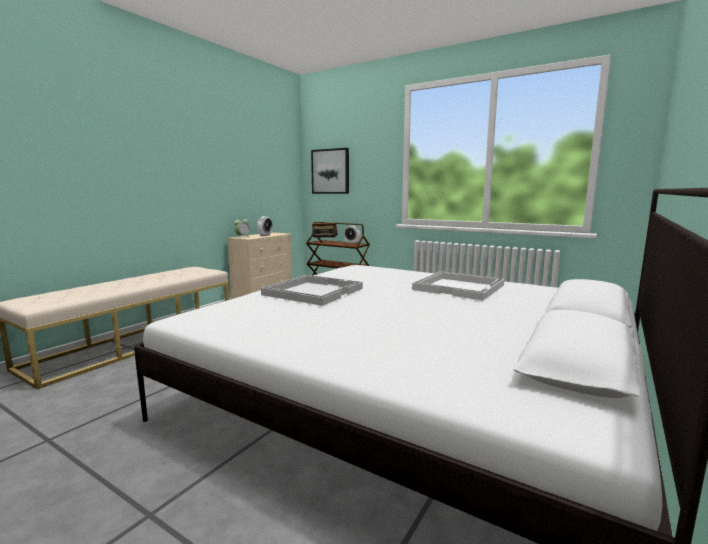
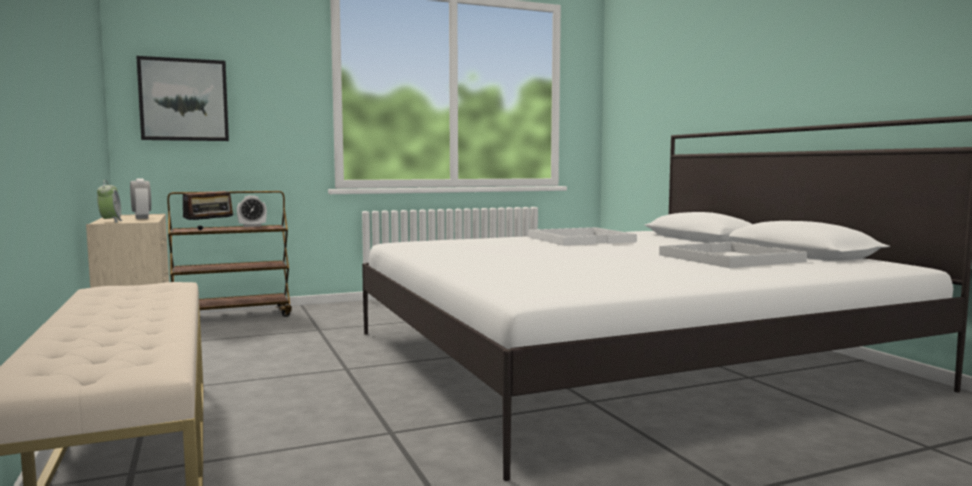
camera: 55 degrees left, 5 degrees down
(313, 291) = (504, 260): white tray -> white tray (728, 258)

